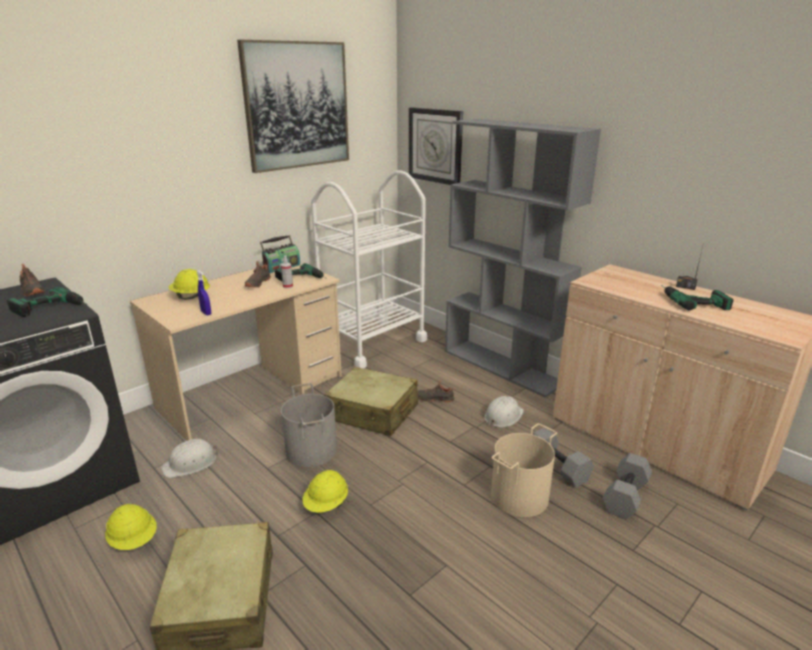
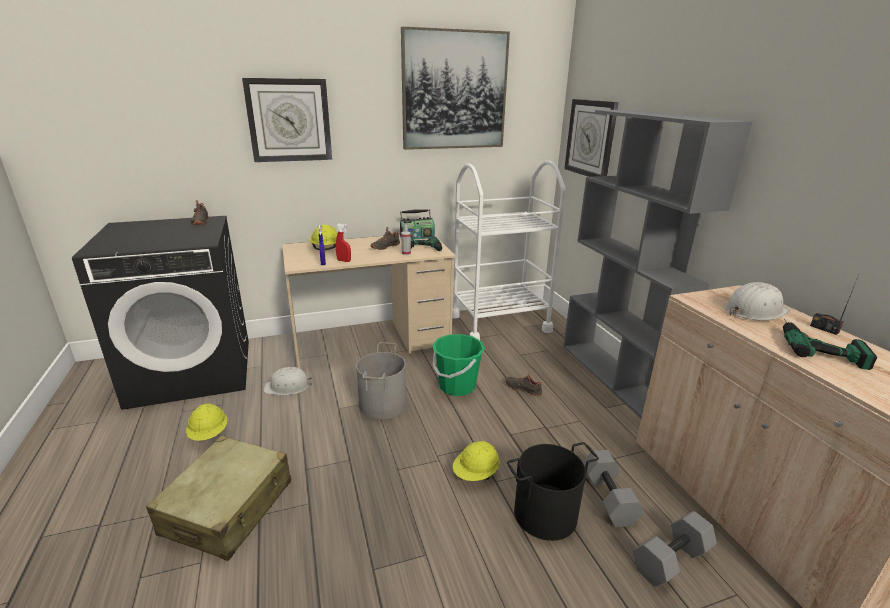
camera: 25 degrees right, 0 degrees up
(53, 309) = (196, 237): power drill -> none
(123, 152) = (289, 120): none -> wall clock
(227, 306) = (344, 261): none -> red spray bottle
(326, 505) = (362, 456): yellow hard hat -> yellow hard hat (476, 474)
(373, 413) = (457, 386): beige suitcase -> green bucket
(503, 416) = (582, 425): white hard hat -> white hard hat (754, 311)
(520, 496) = (546, 514): beige bucket -> black bucket

